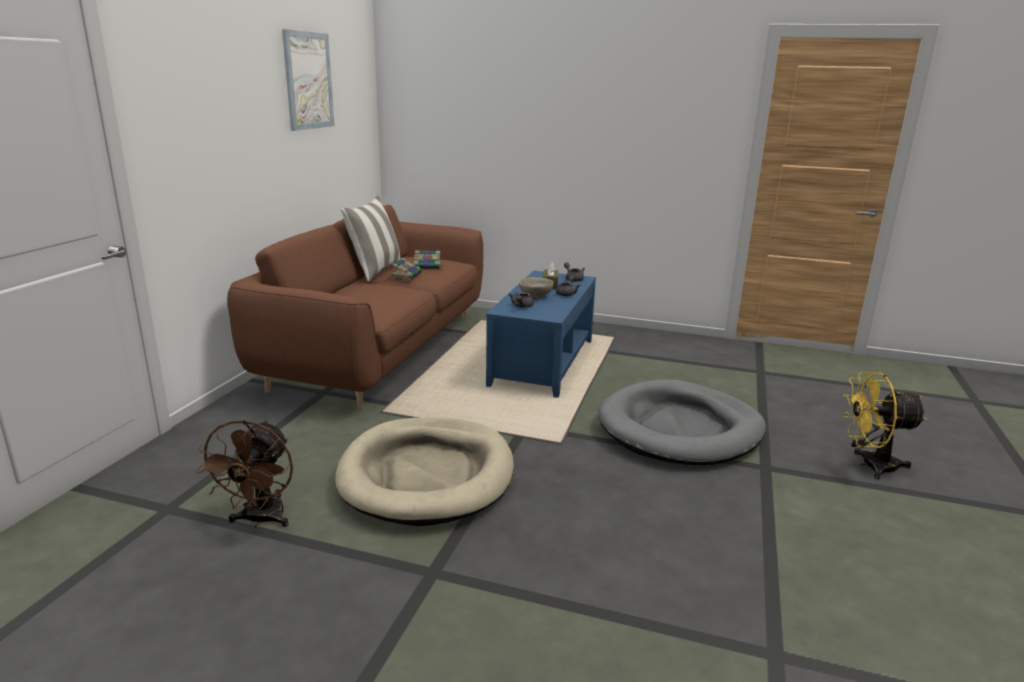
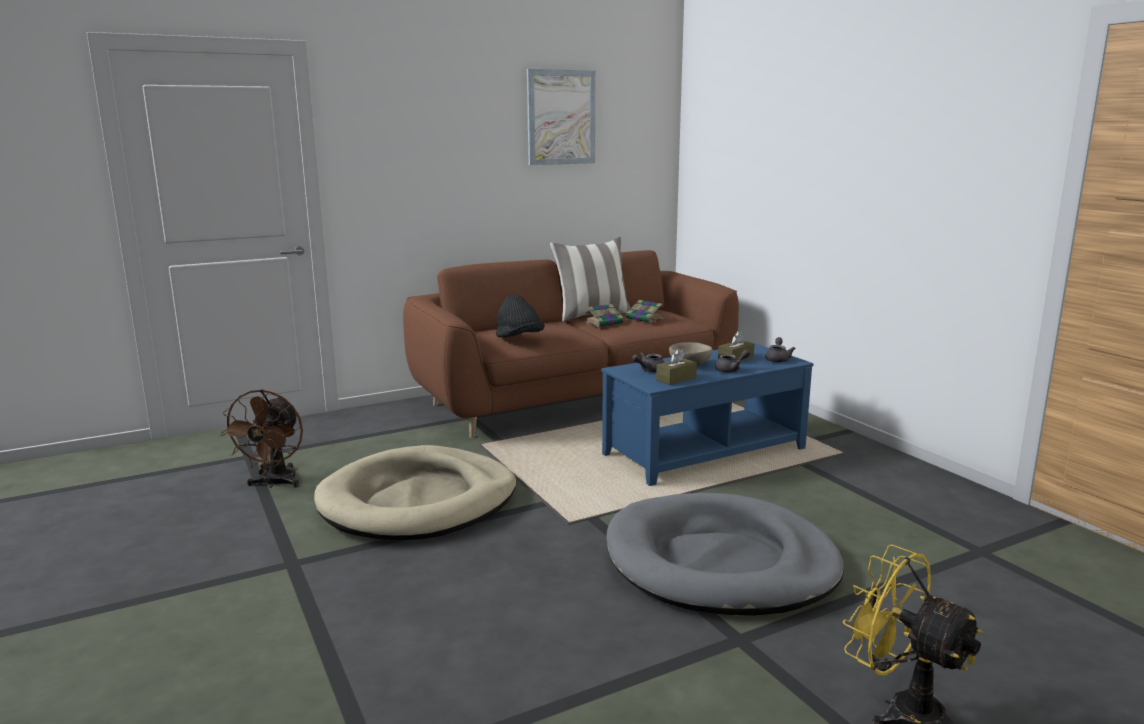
camera: 45 degrees right, 5 degrees down
(260, 520) = (275, 484): brown fan -> brown fan turned 45 degrees counterclockwise
(377, 304) = (519, 339): none -> black hat
(552, 308) = (676, 379): none -> brown tissue box

